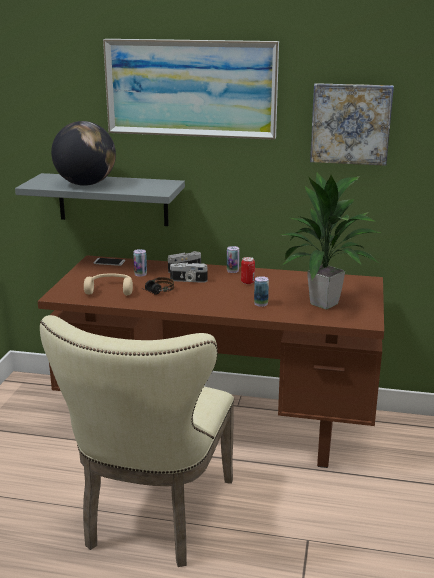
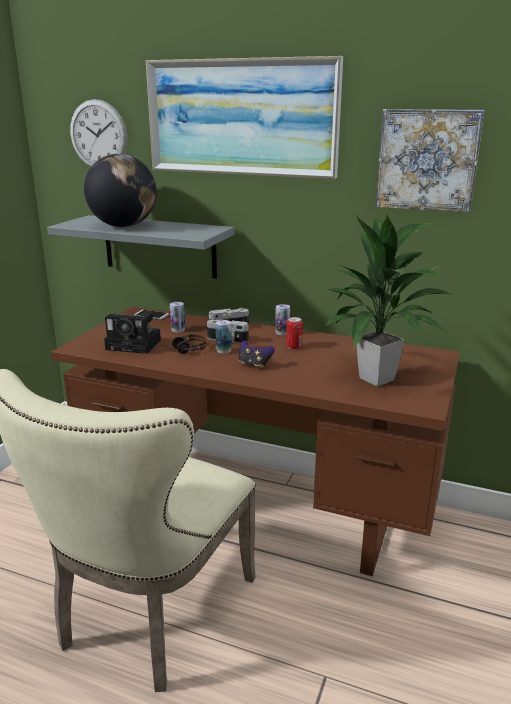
camera: 10 degrees right, 0 degrees up
(53, 101) = (98, 135): none -> wall clock
(110, 290) = (136, 344): beige headphones -> camera
(221, 299) = (254, 364): none -> game controller
(261, 303) = (299, 373): can -> can (224, 350)

